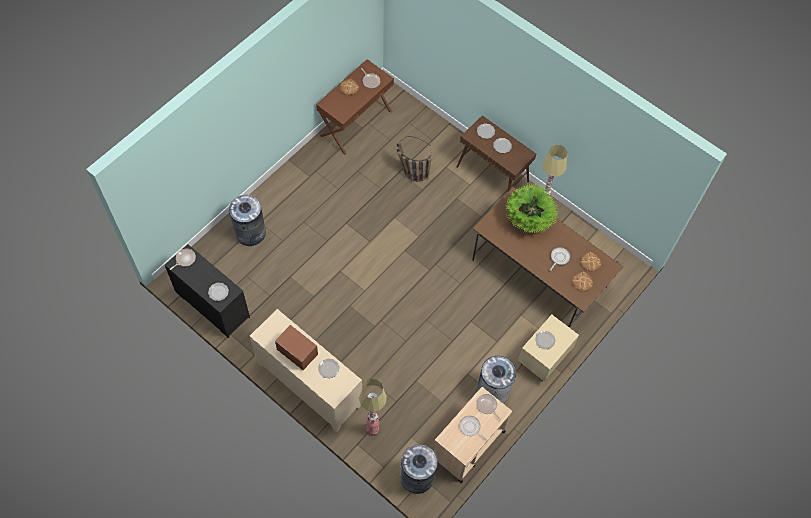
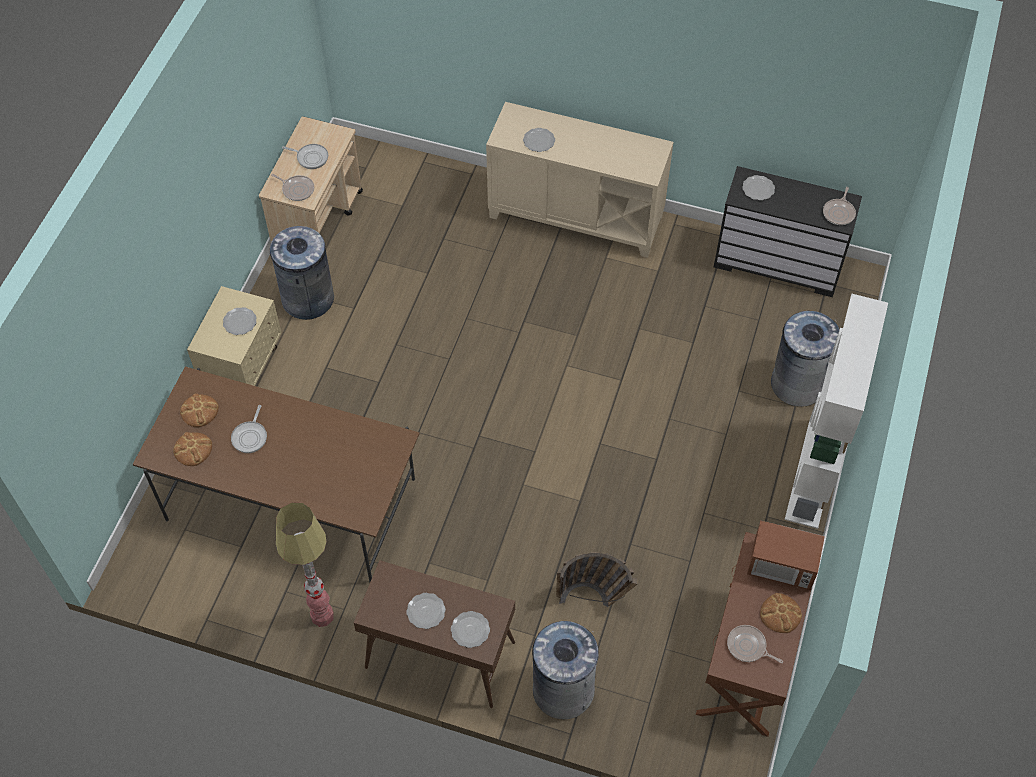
camera: 160 degrees right, 5 degrees down
(274, 186) = (814, 474): none -> white bookcase
(297, 352) = (593, 145): microwave -> microwave (781, 566)
(373, 430) = (459, 196): floor lamp -> none
(417, 477) = (374, 166): grey trash can -> grey trash can (563, 689)
(528, 221) = (324, 481): potted plant -> none

